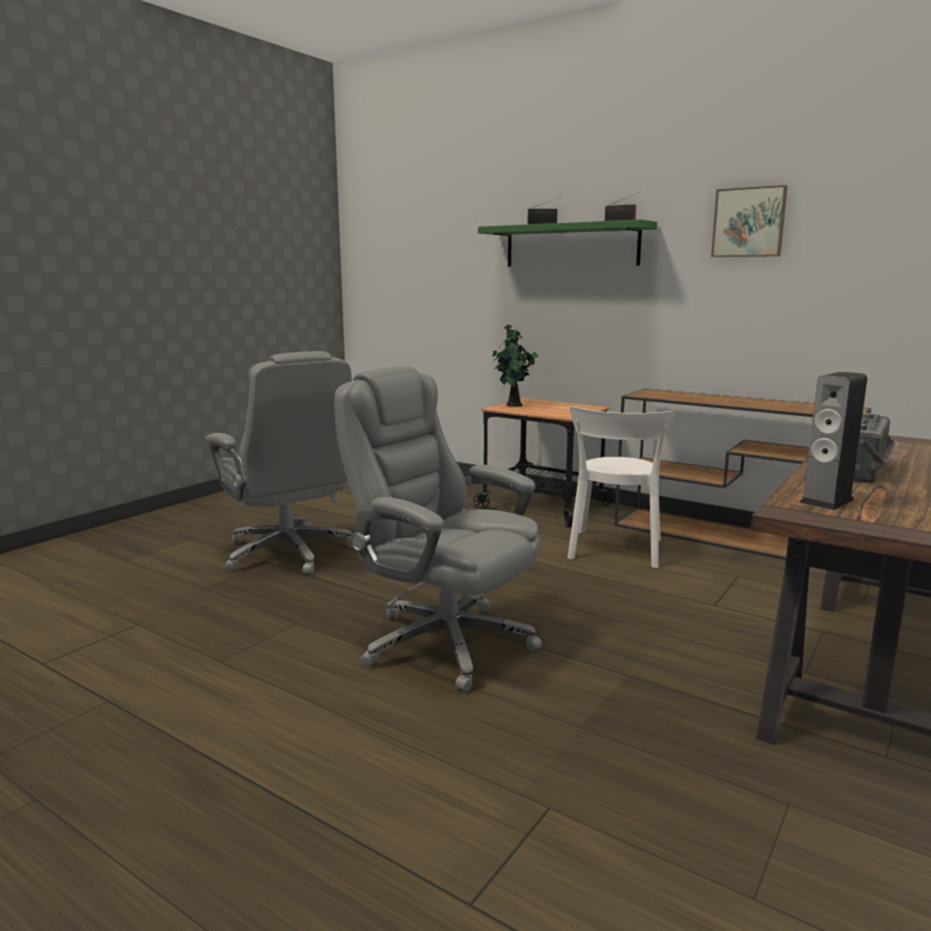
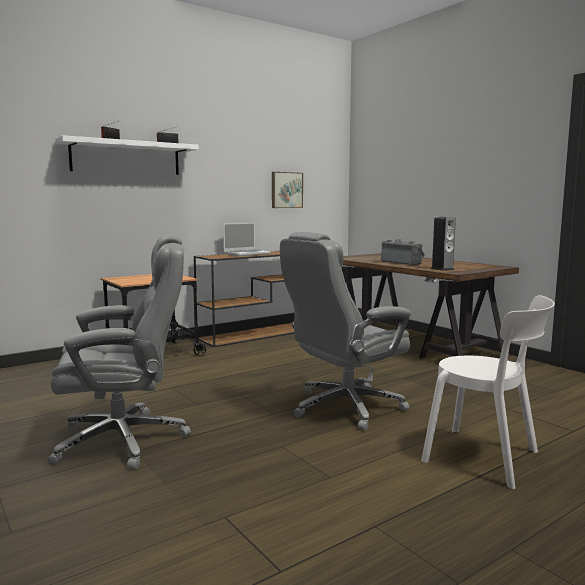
camera: 70 degrees left, 5 degrees down
(513, 405) = (126, 281): potted plant -> none
(571, 245) = (126, 158): green shelf -> white shelf
(615, 550) = (252, 354): white chair -> white chair (486, 458)
(715, 398) = (247, 254): none -> laptop
(749, 222) = (237, 152): picture -> picture (286, 190)

